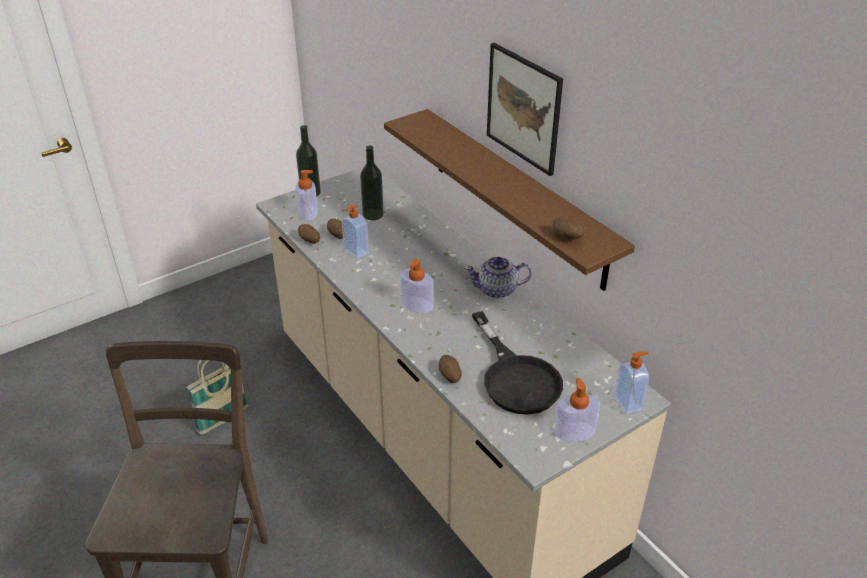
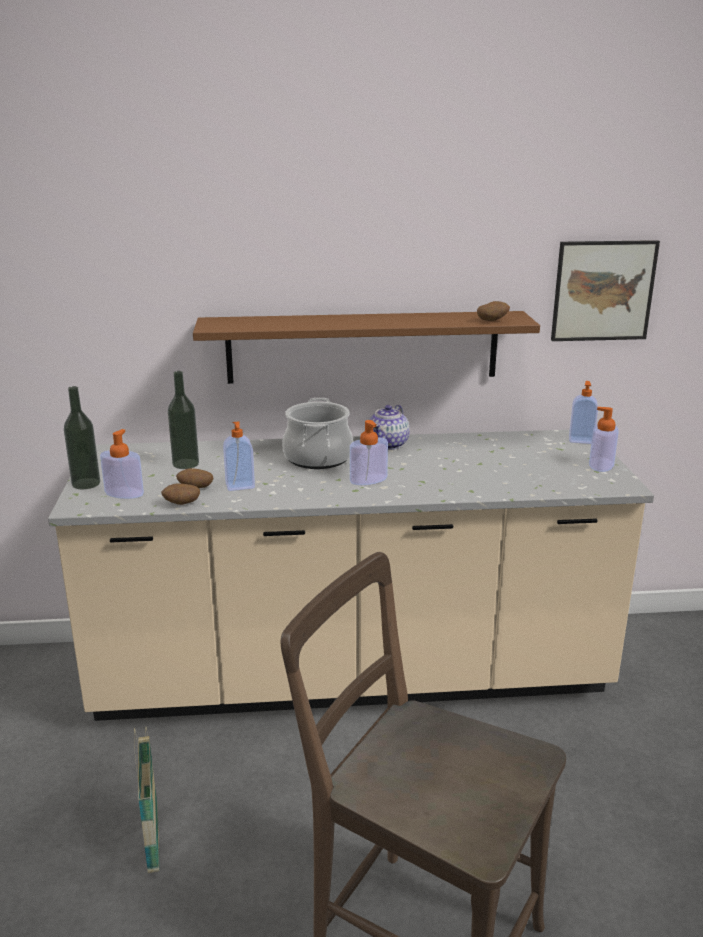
camera: 60 degrees left, 15 degrees down
(436, 266) = (318, 458): none -> cooking pot
(449, 376) = (490, 491): potato -> none
(516, 377) = (516, 467): black frying pan -> none
(524, 108) = (364, 245): picture -> picture (603, 291)

